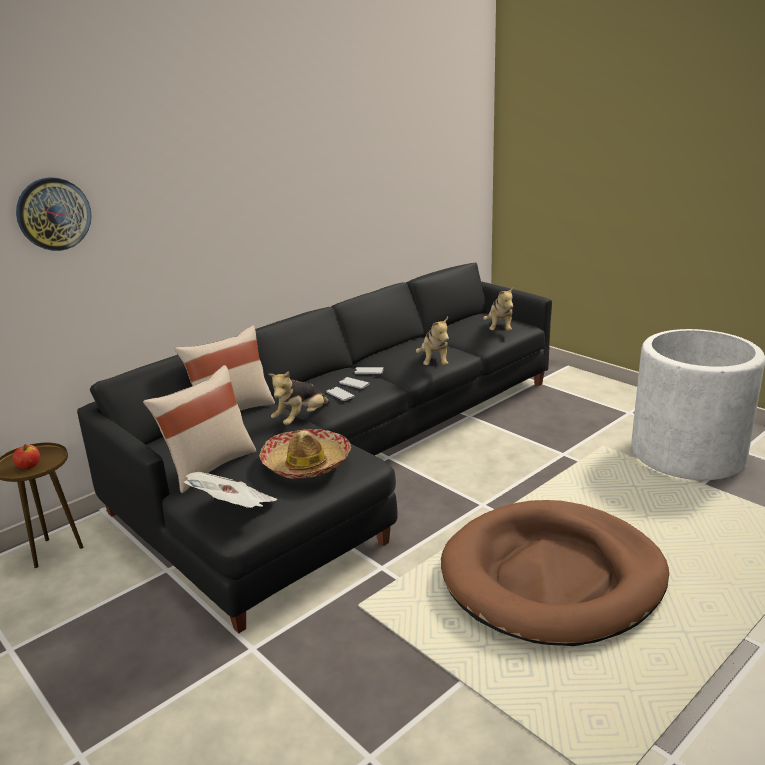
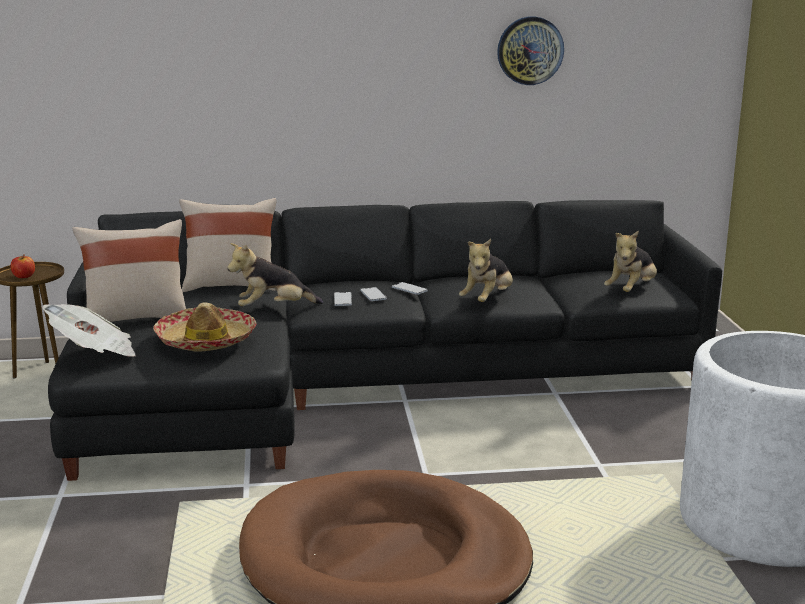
camera: 35 degrees right, 5 degrees down
(53, 214) = (103, 44): wall clock -> wall clock (530, 50)

